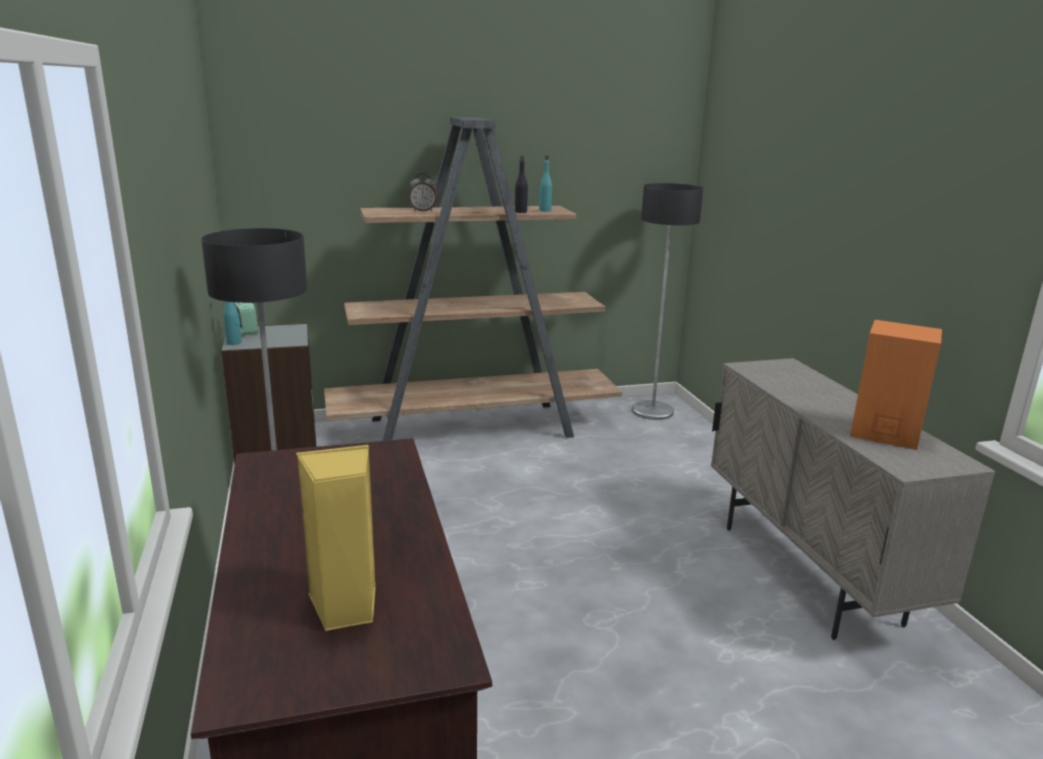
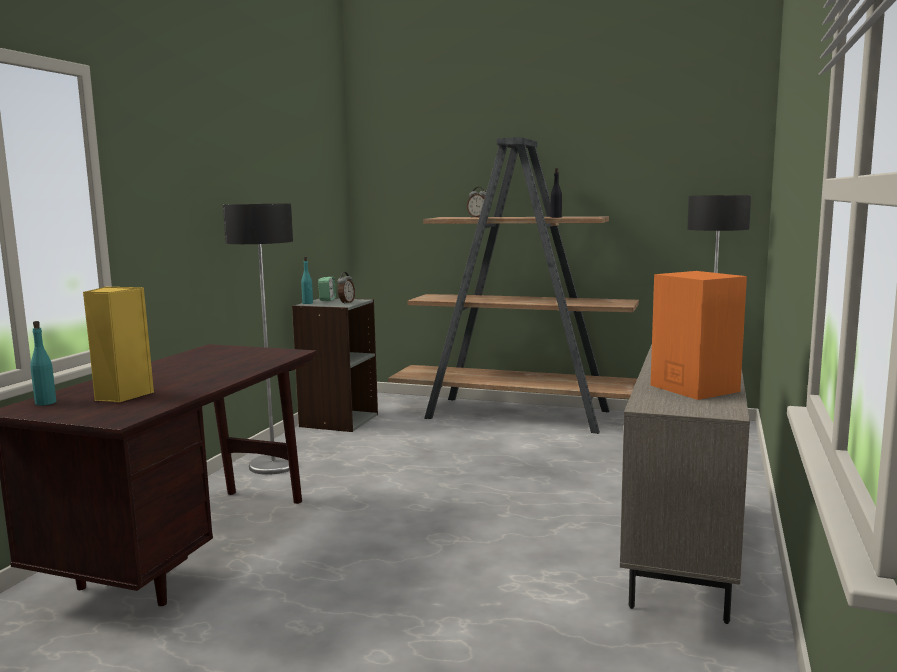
camera: 35 degrees right, 10 degrees down
(287, 335) = (346, 303): none -> alarm clock
(544, 210) = (580, 217): turquoise bottle -> turquoise bottle (45, 403)

